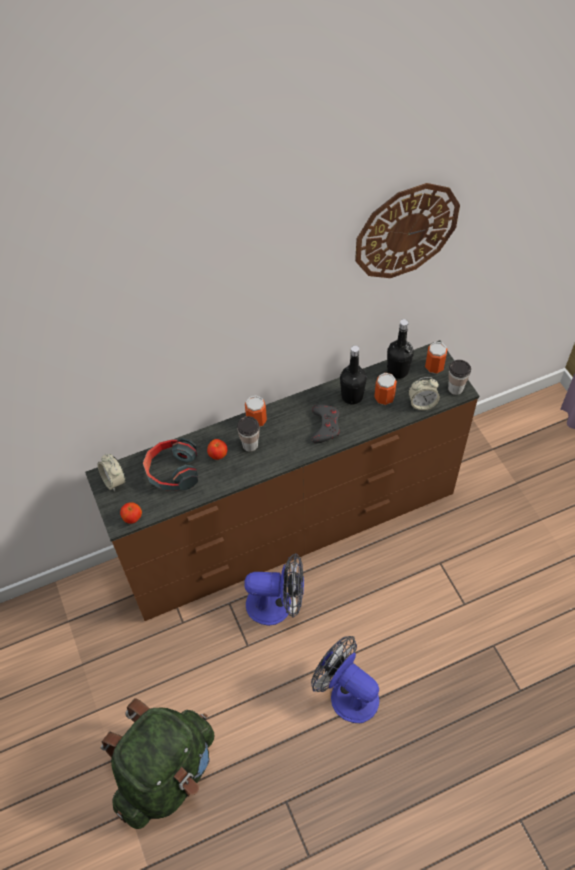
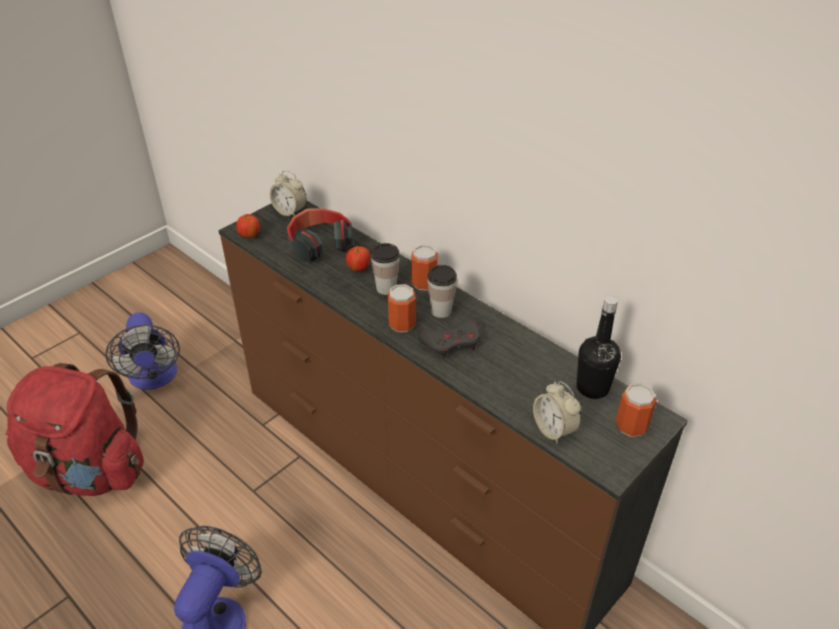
camera: 65 degrees right, 15 degrees down
(114, 480) = (290, 211): alarm clock -> alarm clock turned 90 degrees counterclockwise
(166, 772) = (90, 471): green backpack -> red backpack
(277, 604) = (314, 501): fan -> fan (154, 378)
(352, 396) = (515, 354): black bottle -> none
(384, 398) = (535, 386): can -> can (402, 324)
(406, 231) = (677, 152): wall clock -> none
(455, 388) = (610, 462): cup -> cup (441, 311)

